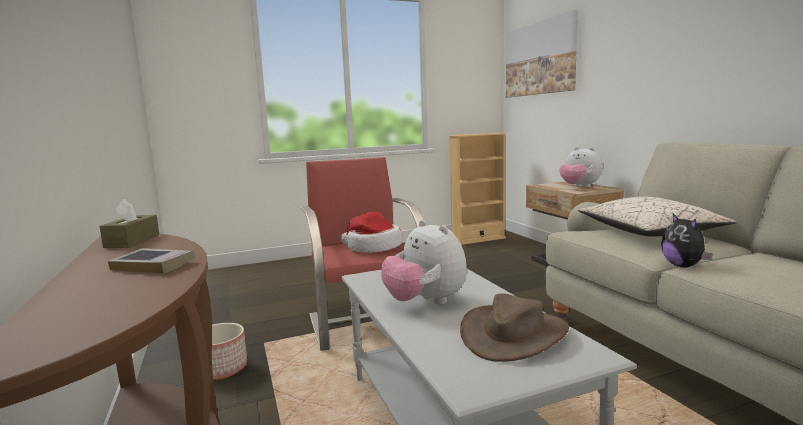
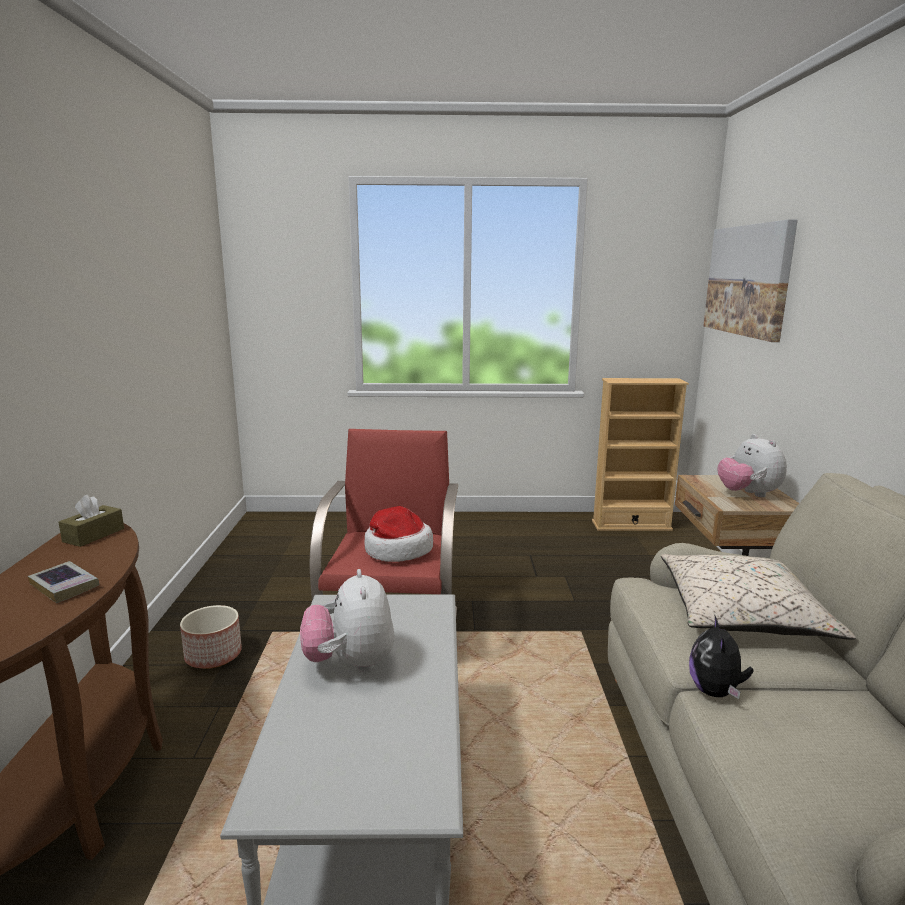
camera: 20 degrees right, 5 degrees up
(513, 334) = (384, 743): brown hat -> none

